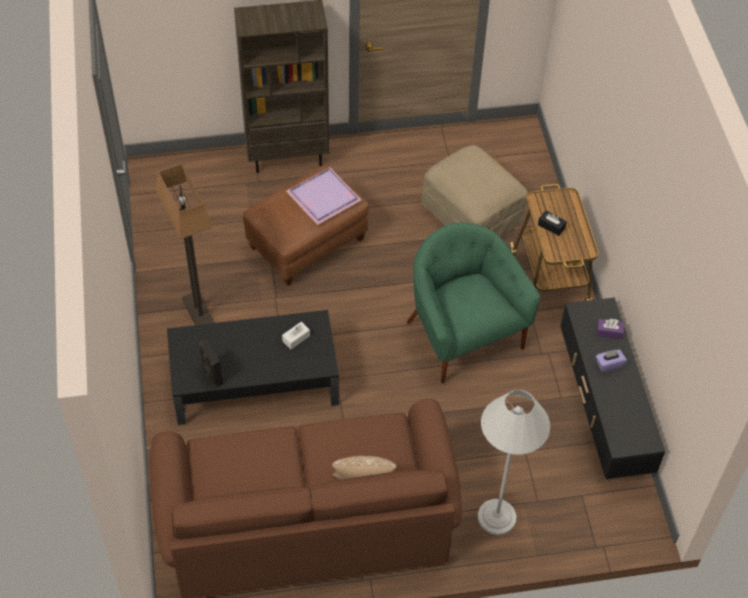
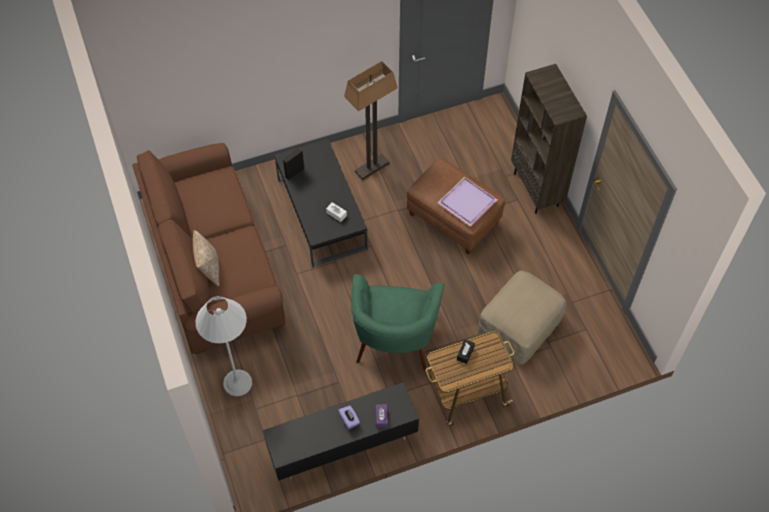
camera: 80 degrees right, 5 degrees up
(463, 335) = (394, 338): green armchair -> green armchair turned 135 degrees clockwise

